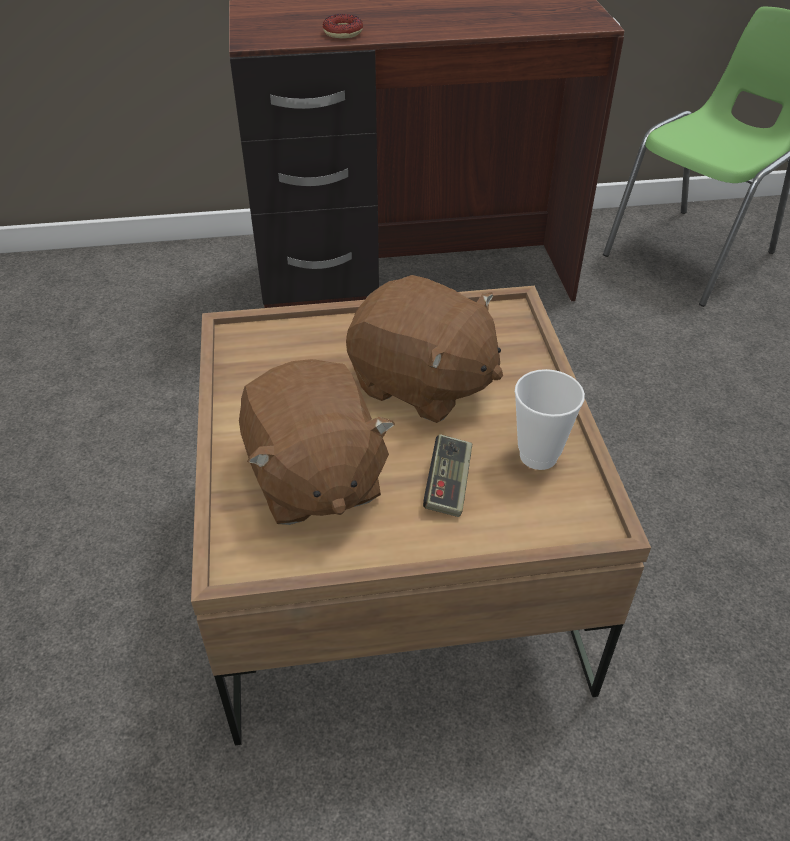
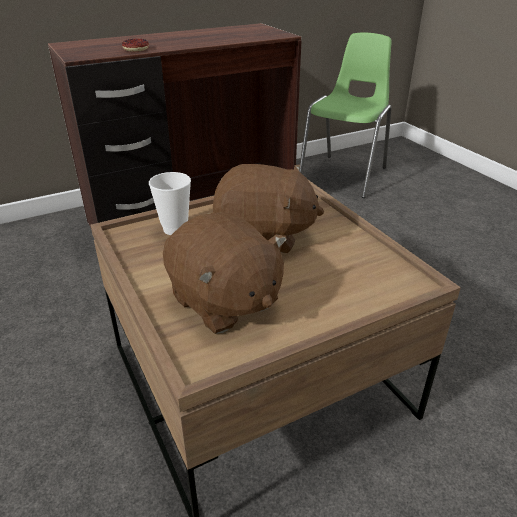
camera: 20 degrees left, 10 degrees down
(448, 485) = (316, 285): game controller -> none
(538, 456) = (360, 257): cup -> cup (175, 229)

